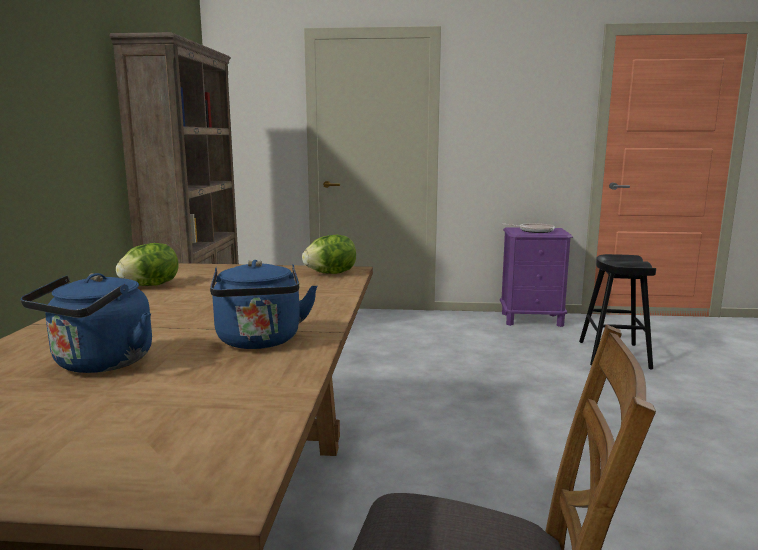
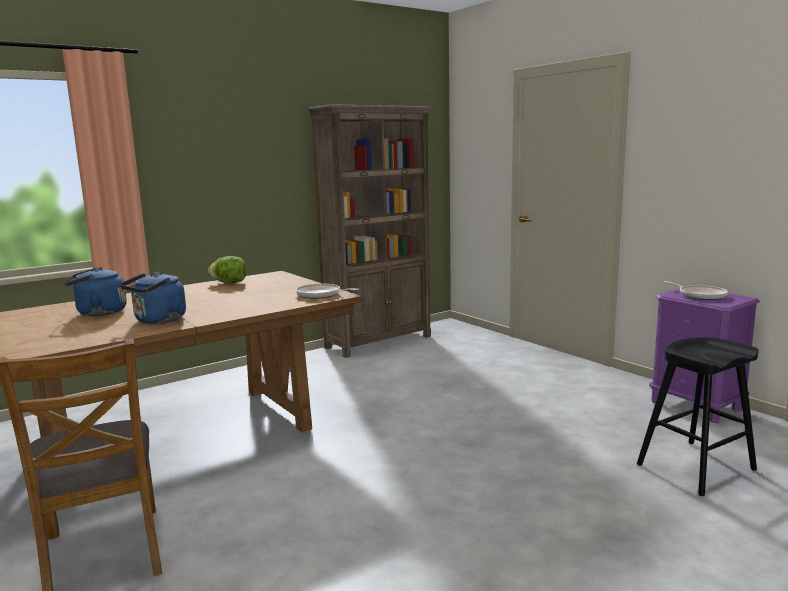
camera: 50 degrees right, 0 degrees up
(331, 273) = (320, 295): lettuce -> frying pan

